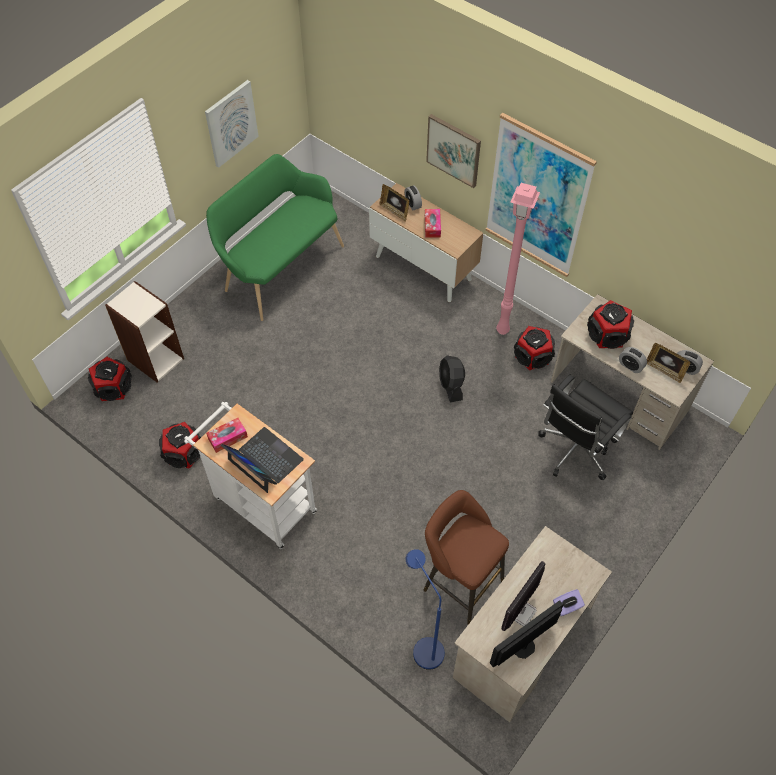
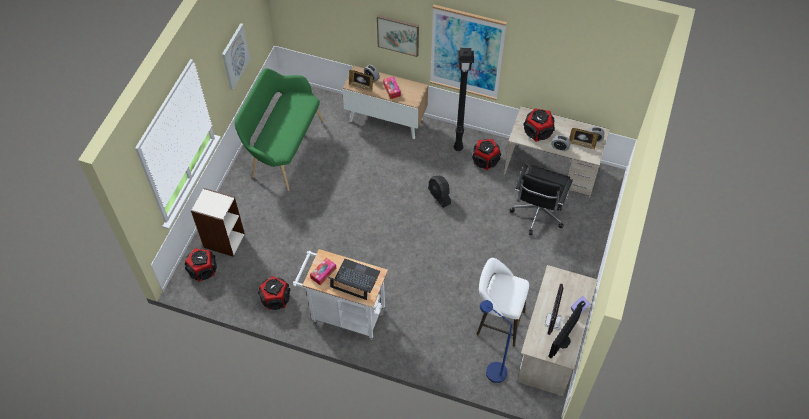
camera: 20 degrees left, 0 degrees up
(459, 582) = (497, 322): brown stool -> white stool
(503, 330) = (458, 147): pink floor lamp -> black floor lamp

